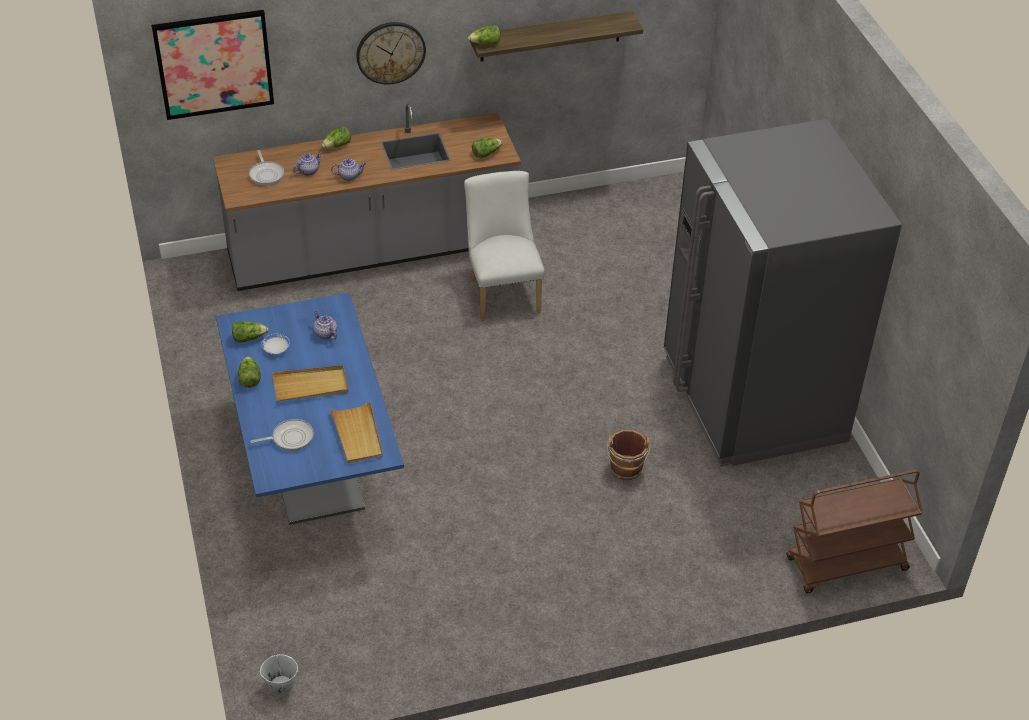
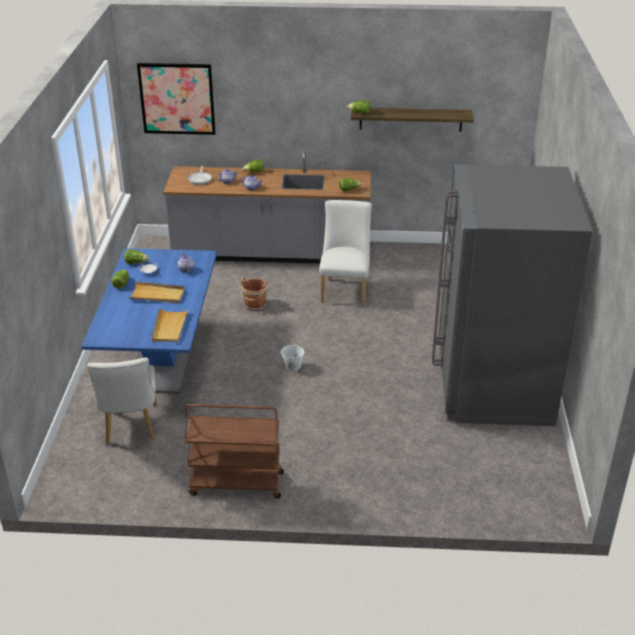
camera: 20 degrees right, 10 degrees down
(281, 686) = (59, 485): white bucket -> white bucket (292, 366)
(290, 438) = (124, 320): frying pan -> none
(327, 577) = (130, 427): none -> white chair
(390, 52) = (296, 111): wall clock -> none
(626, 469) = (375, 408): brown bucket -> brown bucket (255, 305)
(845, 565) = (514, 507): brown cart -> brown cart (235, 484)

